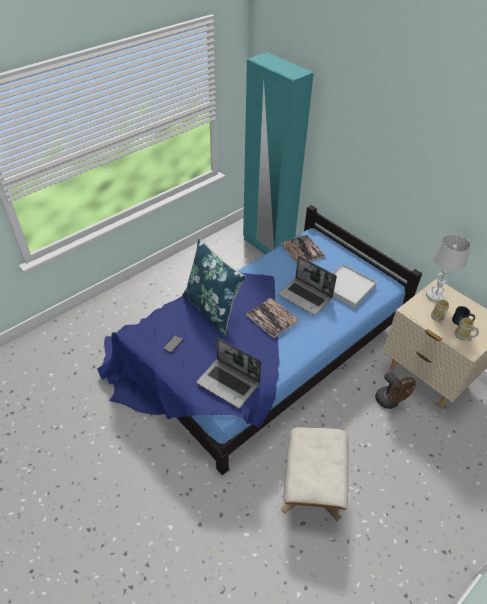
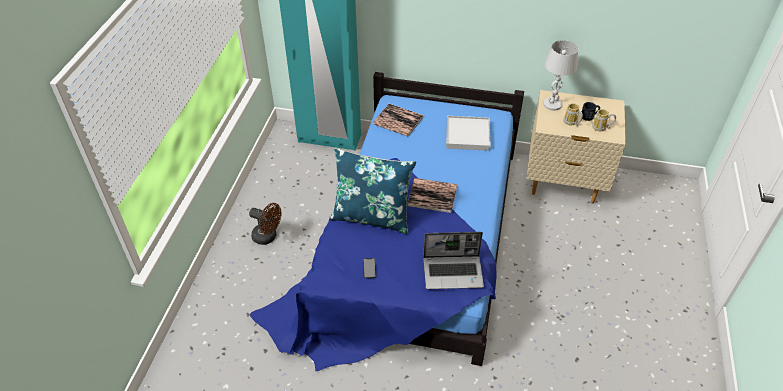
camera: 35 degrees left, 0 degrees up
(306, 297) = (442, 161): laptop -> none
(312, 488) = (559, 328): beige ottoman -> none
(390, 402) = (555, 221): brown fan -> brown fan (268, 237)

